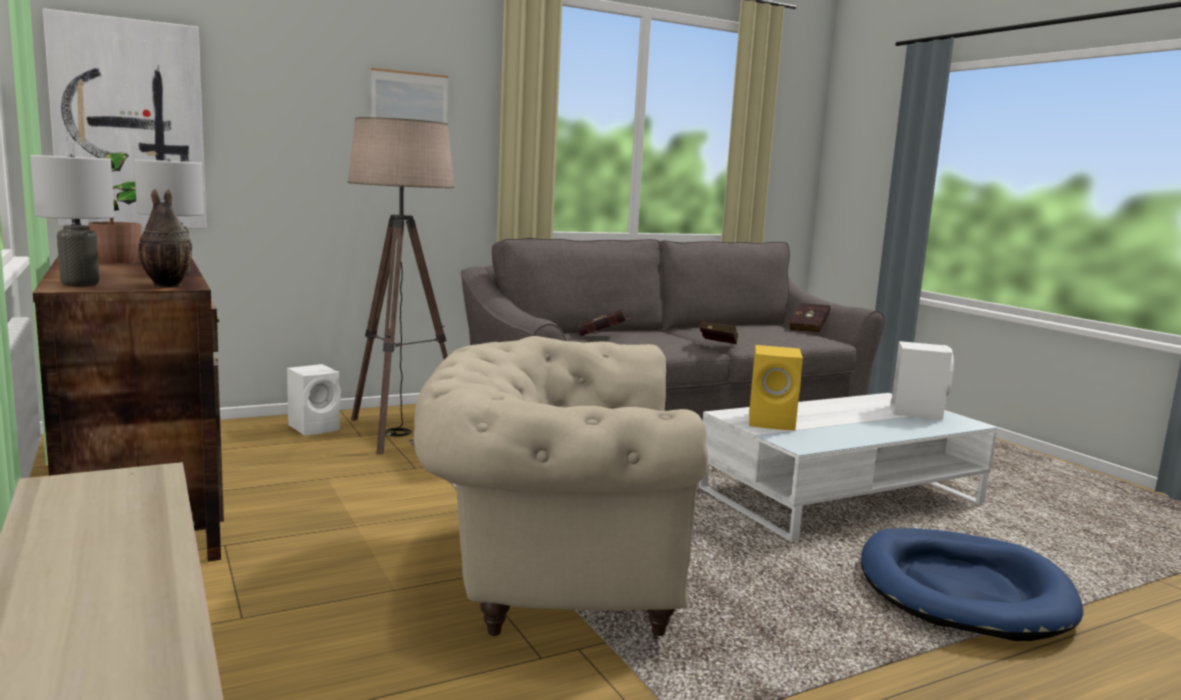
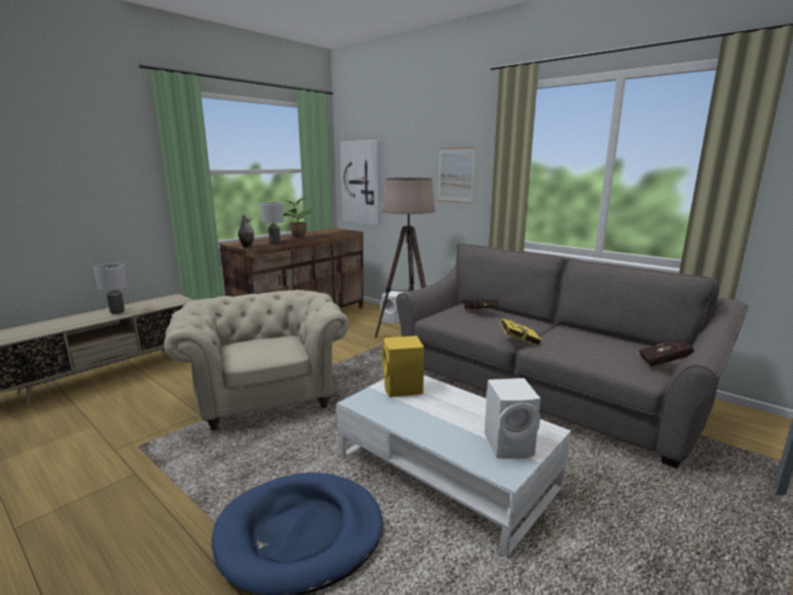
camera: 70 degrees right, 5 degrees up
(82, 284) = (239, 243): white table lamp -> white table lamp (118, 312)
(717, 346) = (517, 341): red book -> yellow book

